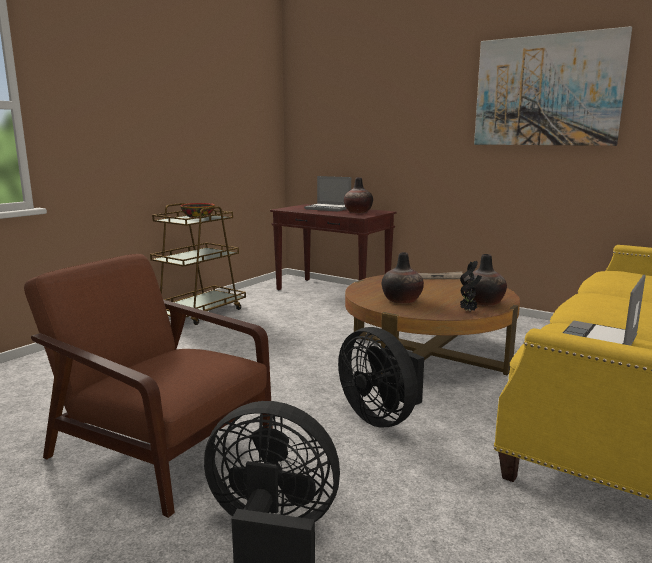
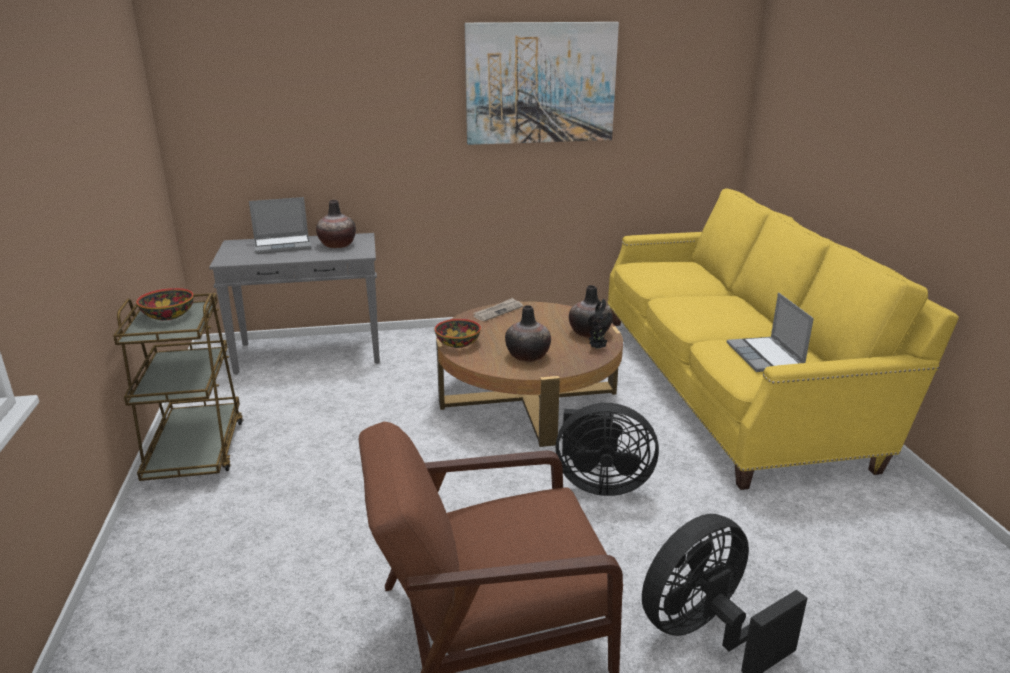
camera: 45 degrees left, 10 degrees up
(333, 292) = (311, 353): brown console table -> grey console table
(370, 283) = (457, 343): none -> bowl

